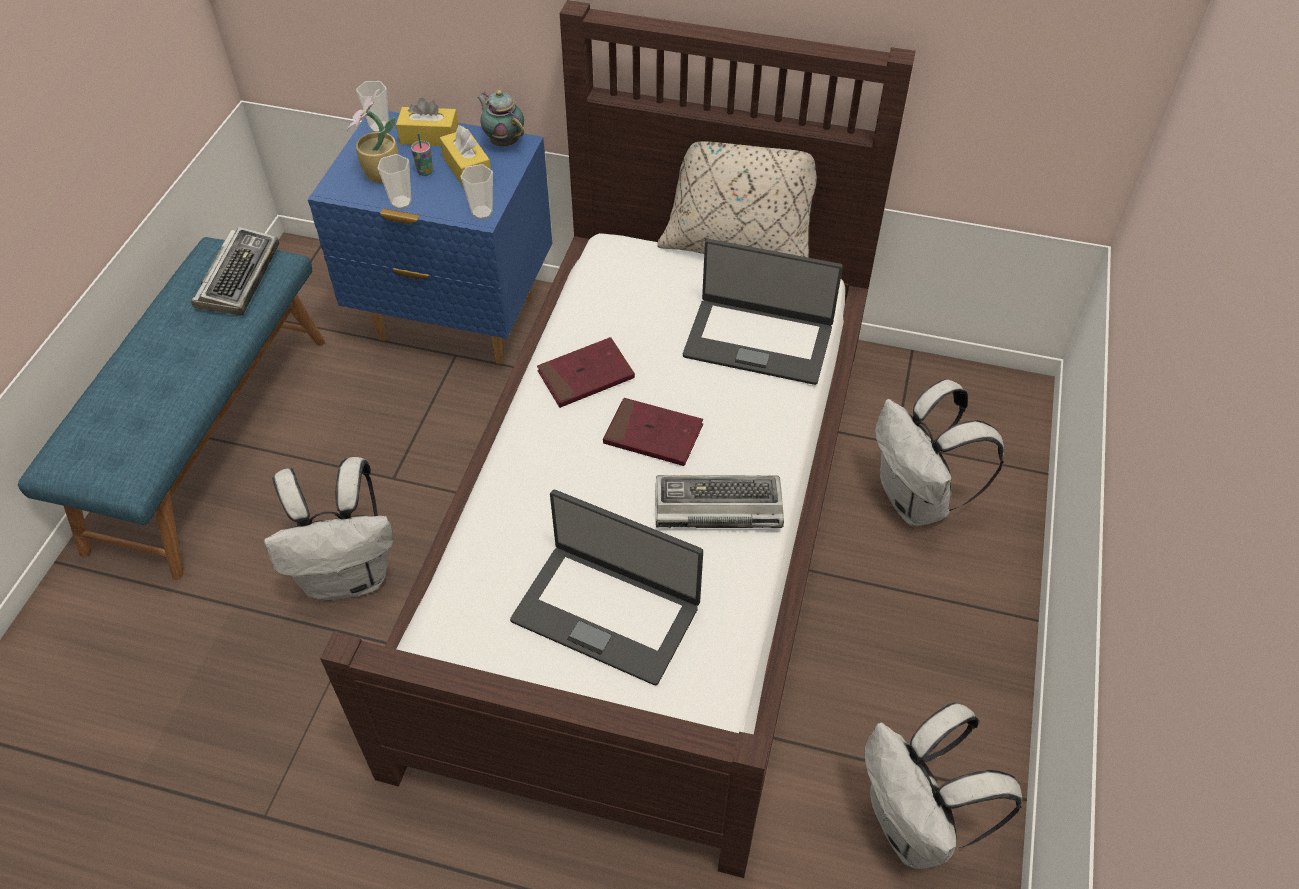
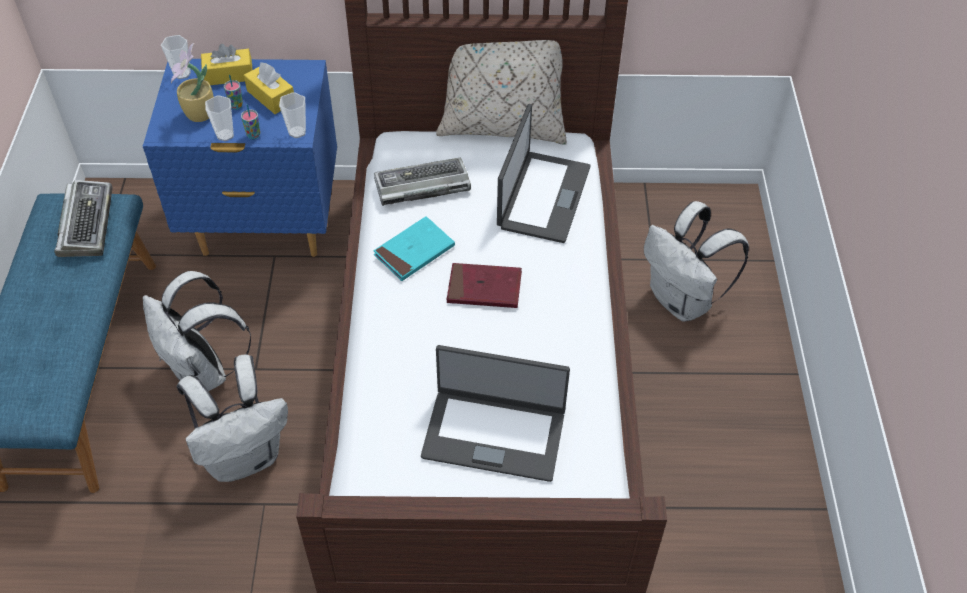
camera: 15 degrees left, 0 degrees up
(432, 208) = (253, 135): none -> cup
(503, 141) = (294, 69): teapot -> none
(586, 376) = (414, 251): red book -> turquoise book
(716, 507) = (552, 335): keyboard -> keyboard (421, 187)
(758, 340) = (542, 197): laptop -> laptop turned 75 degrees counterclockwise
(915, 827) = (753, 548): white backpack -> white backpack (204, 373)

